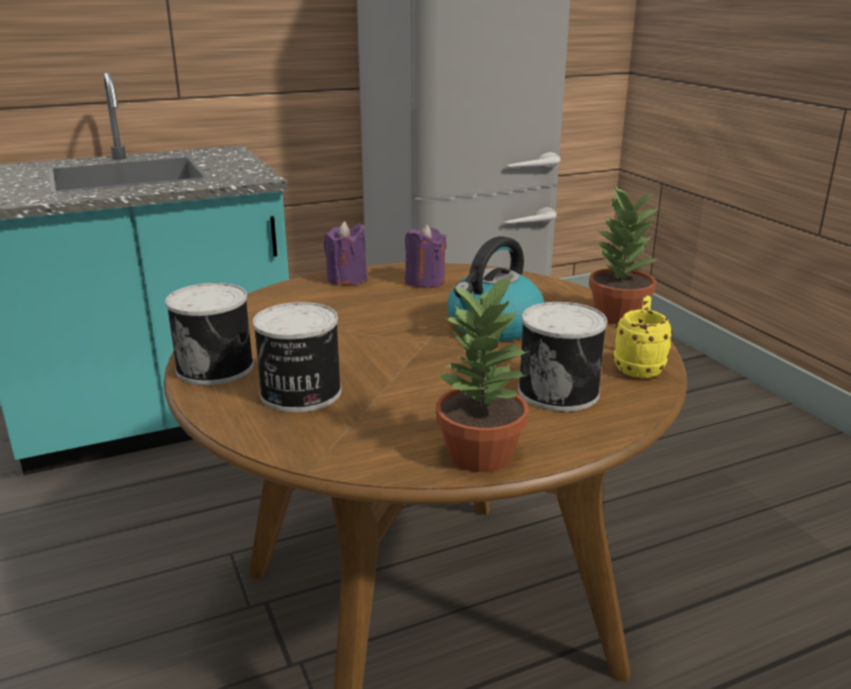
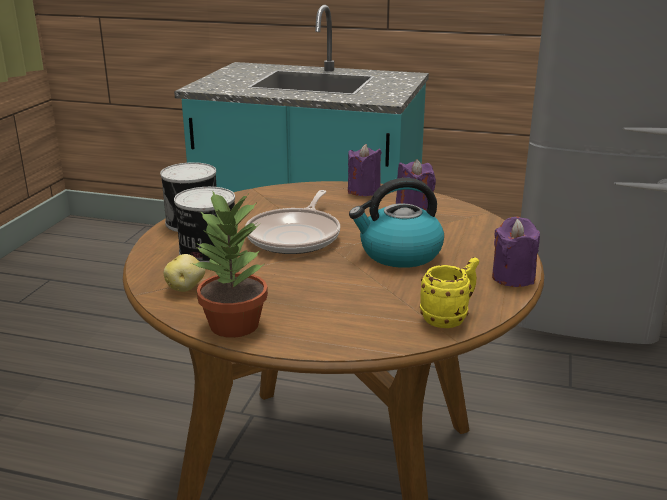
camera: 40 degrees right, 0 degrees up
(352, 440) = (186, 288): none -> potato
(365, 343) = (296, 236): none -> frying pan
(559, 391) = (357, 310): can -> none
(617, 315) = (513, 277): potted plant -> purple candle

